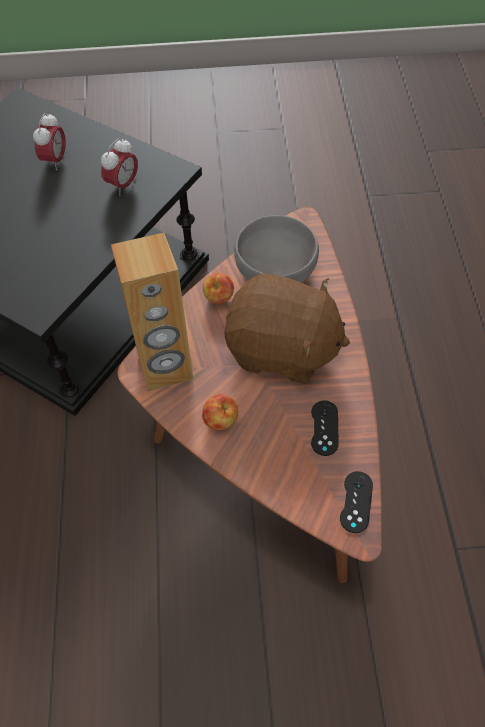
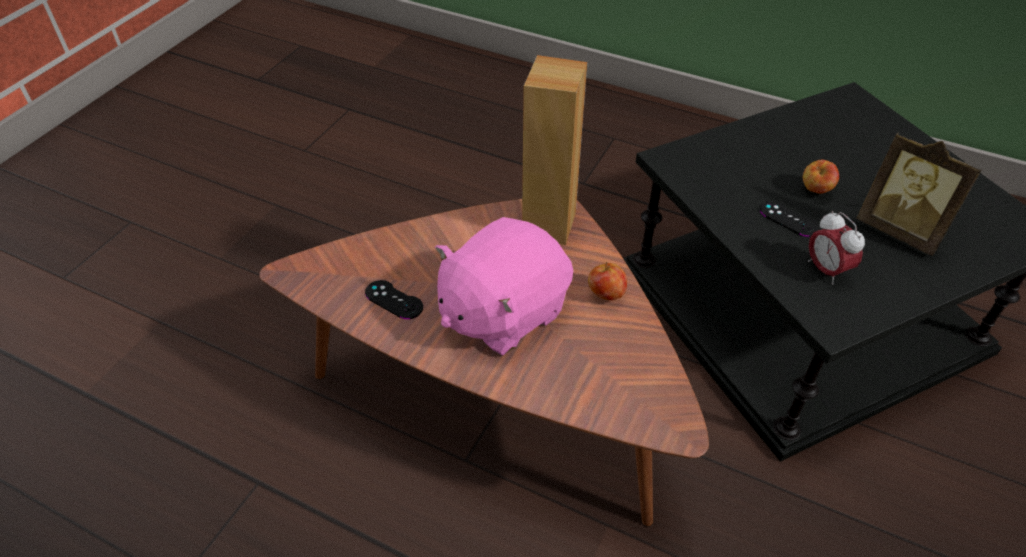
camera: 120 degrees right, 10 degrees down
(55, 160) = (900, 230): alarm clock -> picture frame
(220, 421) = (464, 236): apple -> apple (816, 190)
(276, 270) = (613, 360): grey bowl -> none
(282, 350) = (502, 312): brown plush toy -> pink plush toy
(356, 502) = (311, 284): black game controller -> black game controller (789, 219)

